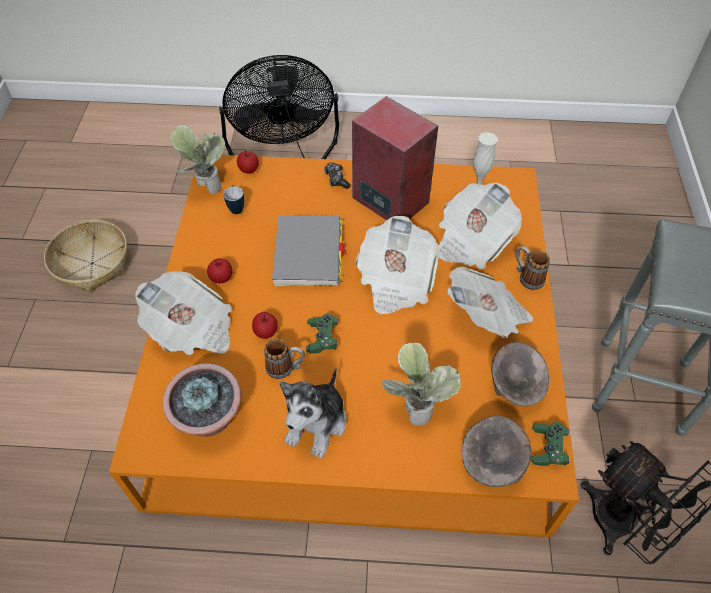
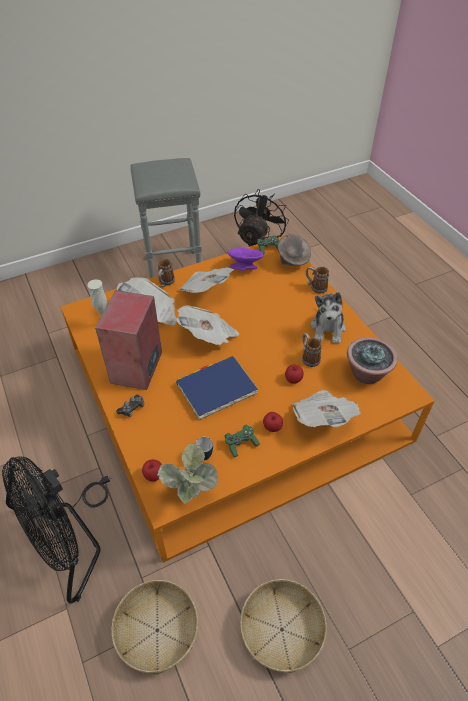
camera: 120 degrees left, 5 degrees down
(166, 190) = (157, 630): none -> basket
(308, 253) = (216, 389): grey book -> blue book
(317, 423) = (328, 329): plush toy -> plush toy turned 105 degrees clockwise
(322, 338) = (276, 351): green game controller -> green game controller (241, 444)
(413, 463) = (315, 287): none -> mug
(415, 406) = (285, 297): potted plant -> none
(514, 388) = (244, 267): grey bowl -> purple bowl

